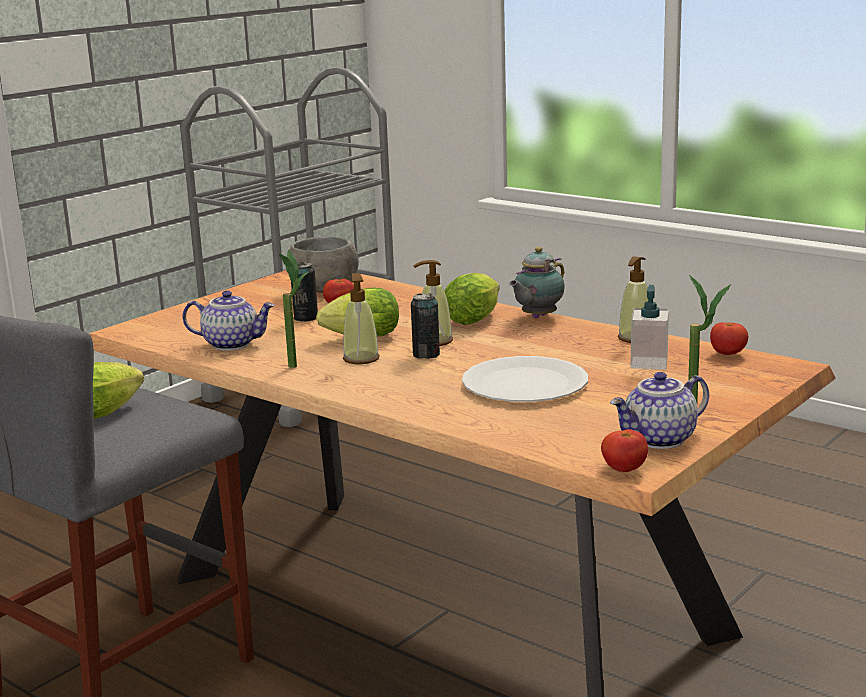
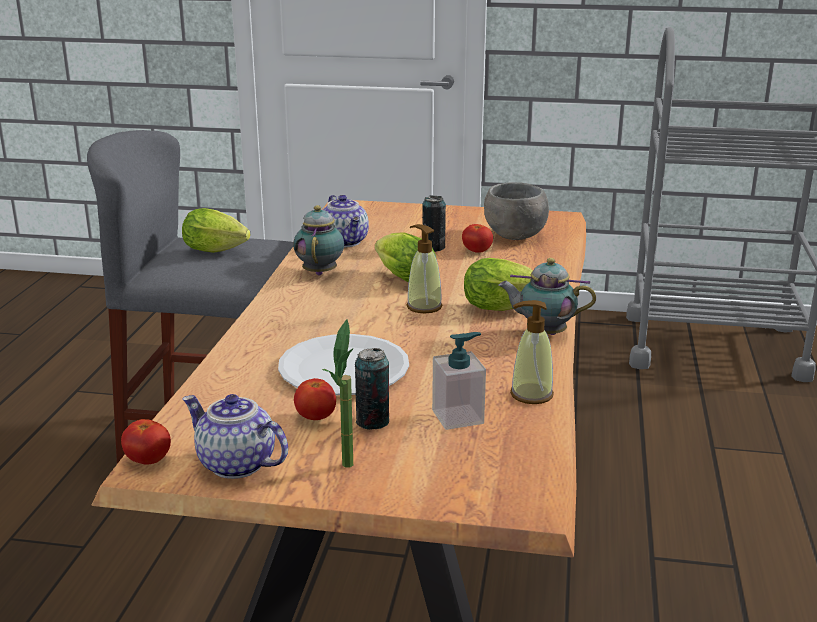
camera: 60 degrees right, 5 degrees up
(295, 363) = (320, 272): potted plant -> teapot
(361, 358) = (351, 291): soap dispenser -> none
(426, 355) = (384, 312): can -> can (372, 422)
(728, 354) = (532, 457): tomato -> tomato (315, 417)

